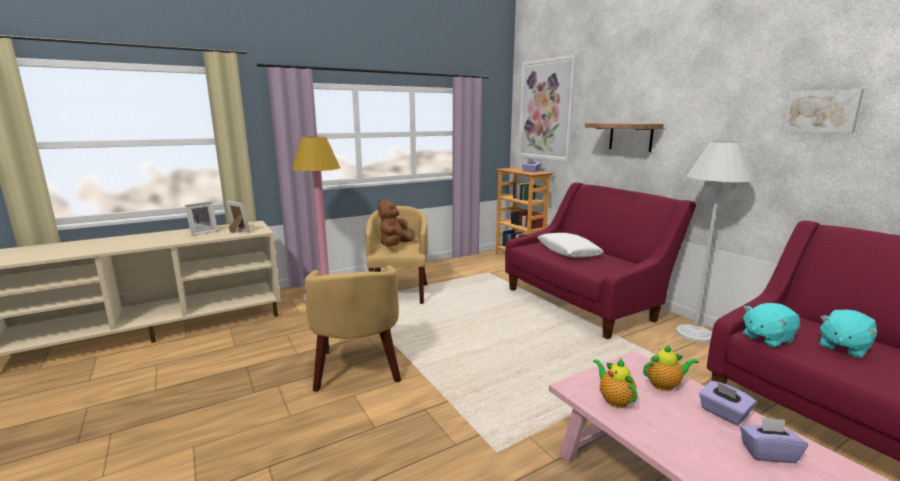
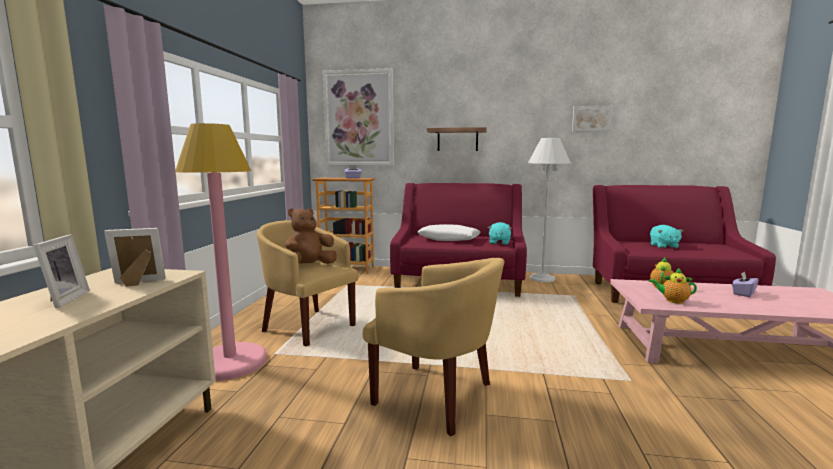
camera: 50 degrees left, 5 degrees down
(395, 245) = (309, 266): brown plush toy -> brown plush toy turned 75 degrees clockwise
(723, 413) = (700, 287): purple tissue box -> none
(766, 338) = (641, 251): turquoise plush toy -> turquoise plush toy (499, 242)

